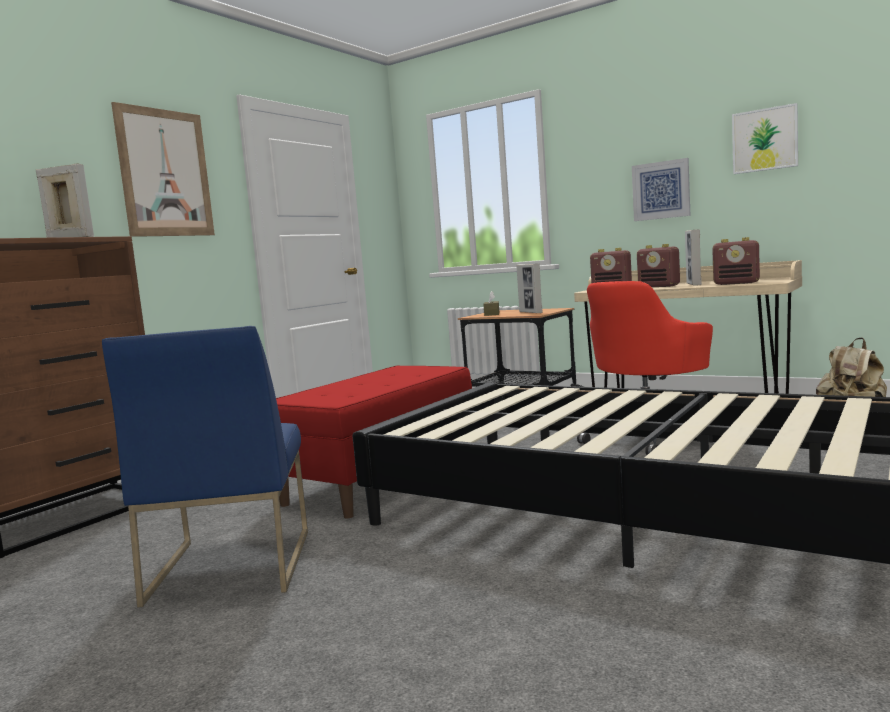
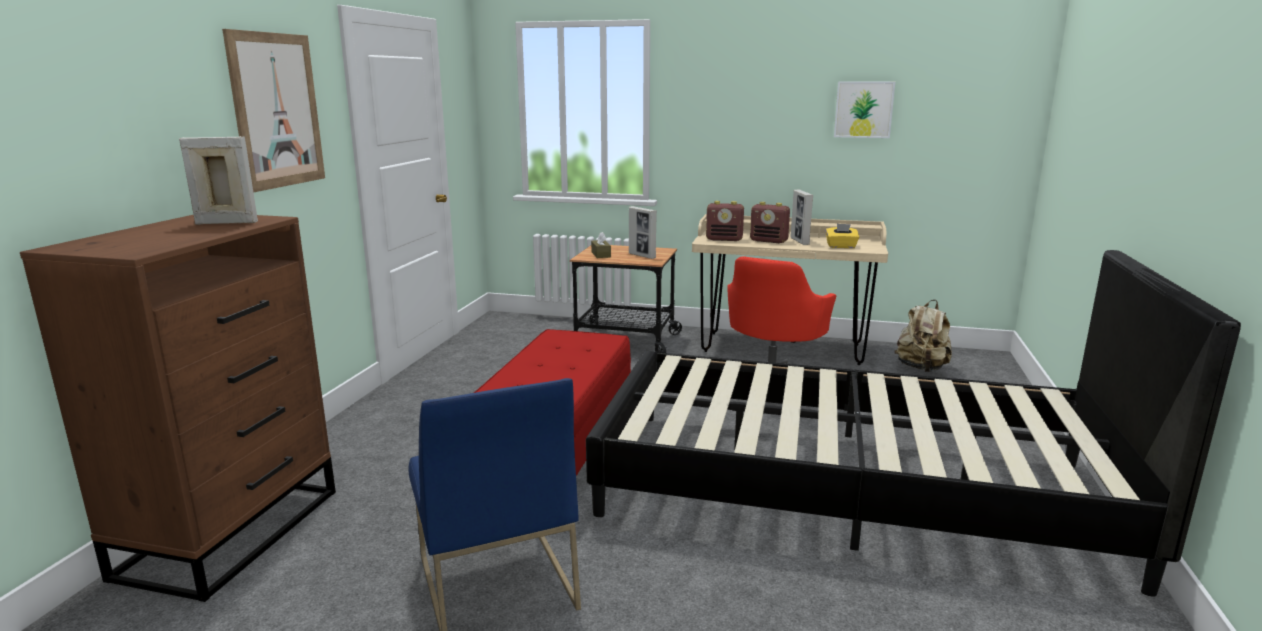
camera: 20 degrees left, 10 degrees up
(661, 190) = (765, 142): picture -> none
(737, 283) = (841, 246): radio -> yellow tissue box

